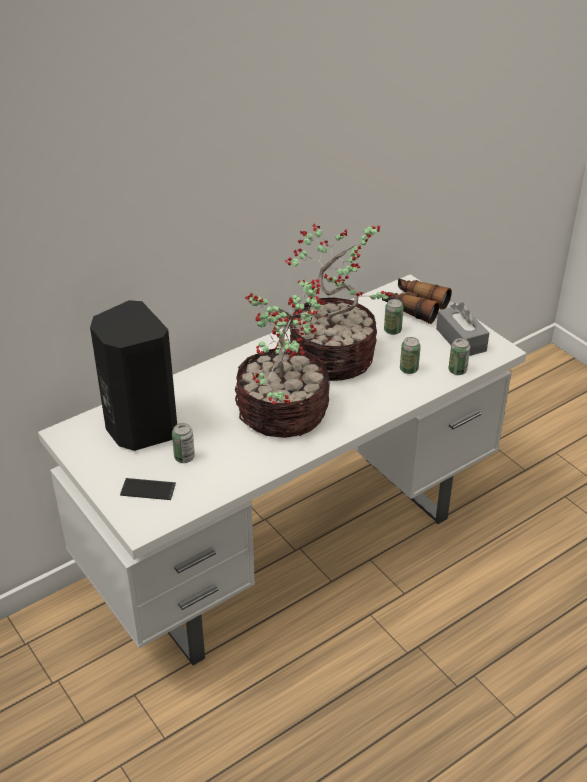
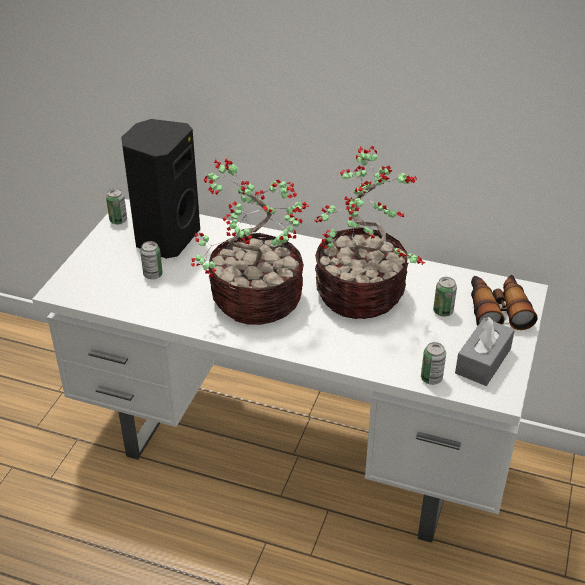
camera: 55 degrees right, 0 degrees up
(148, 489) = (102, 274): phone -> none
(408, 369) = (396, 346): can -> can (118, 220)

